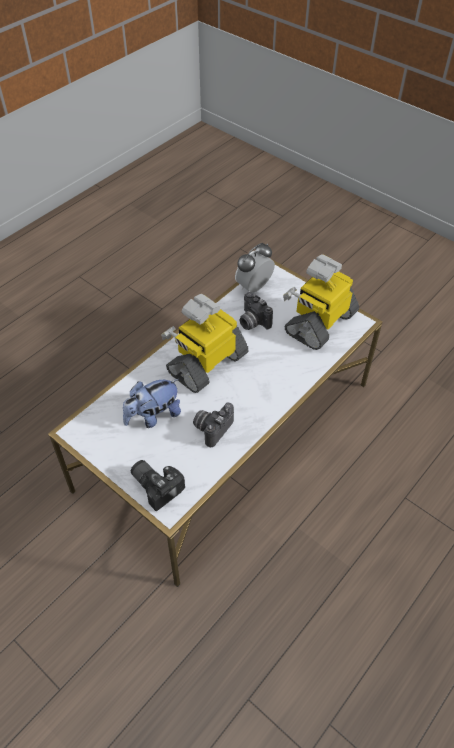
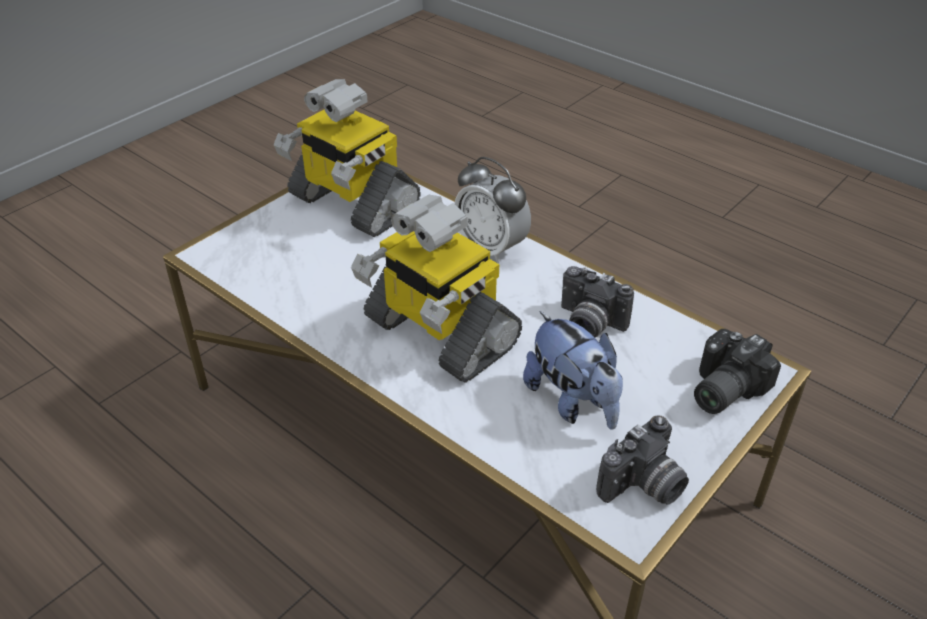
camera: 90 degrees left, 10 degrees down
(252, 322) = (339, 276): camera -> camera (643, 487)
(254, 287) = (246, 273): alarm clock -> alarm clock (491, 248)

